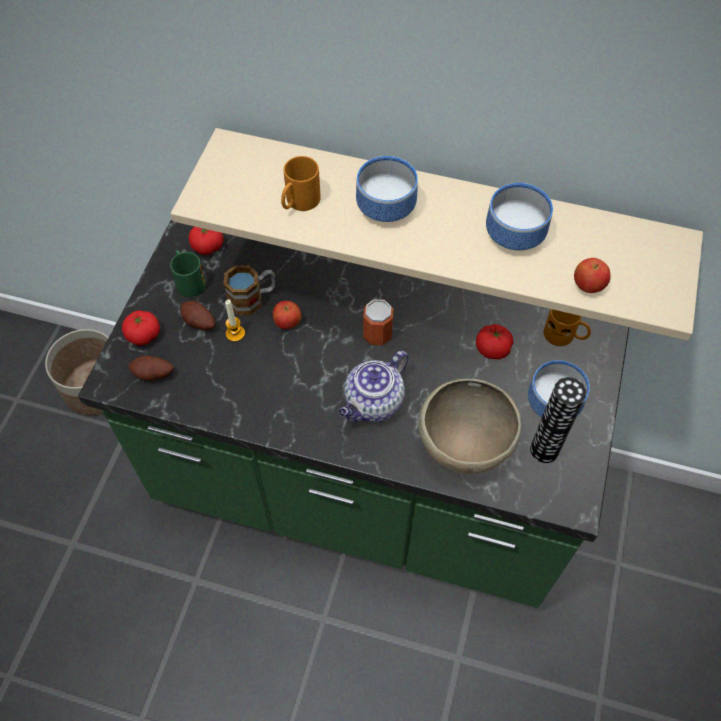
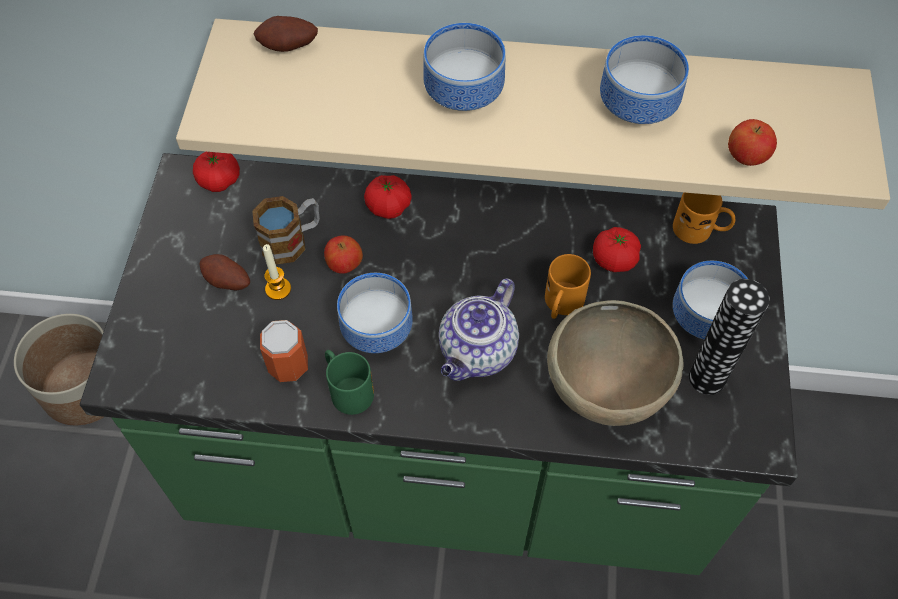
camera: 10 degrees left, 0 degrees up
(143, 335) = (155, 309): tomato -> tomato (388, 206)
(153, 375) = (178, 360): potato -> potato (288, 48)
(188, 281) = (202, 229): green mug -> green mug (346, 389)
(299, 203) = (348, 102): orange mug -> orange mug (562, 305)
(304, 373) = (379, 326): none -> bowl
(377, 335) = (464, 263): can -> can (288, 366)

